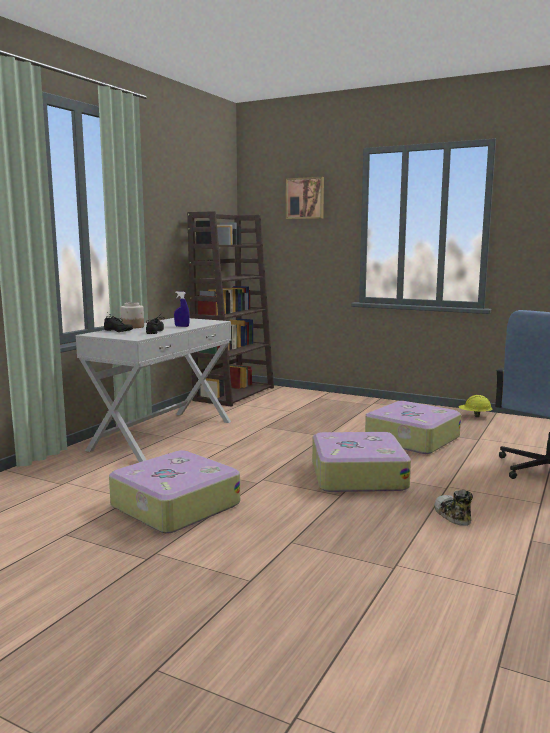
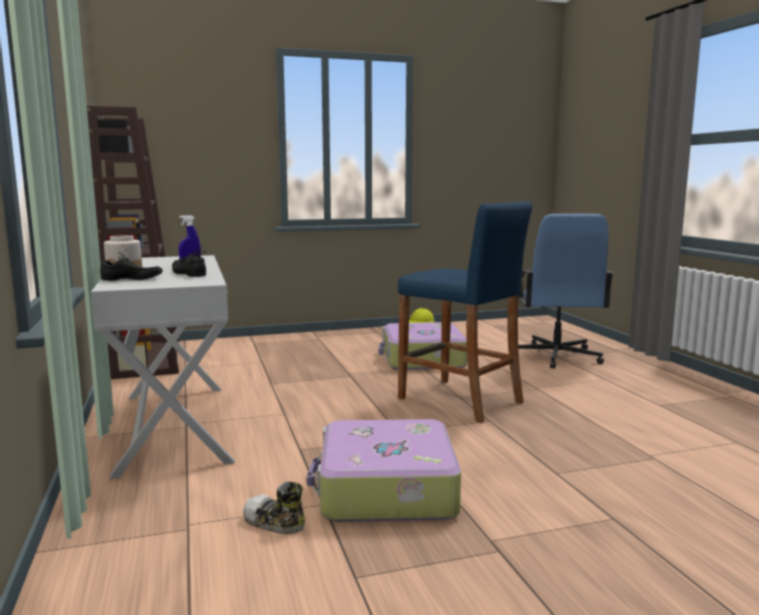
camera: 45 degrees left, 0 degrees up
(305, 198) = (203, 101): picture -> none
(357, 475) = (459, 400): suitcase -> blue stool
(452, 516) = (589, 407): shoe -> shoe (273, 523)

